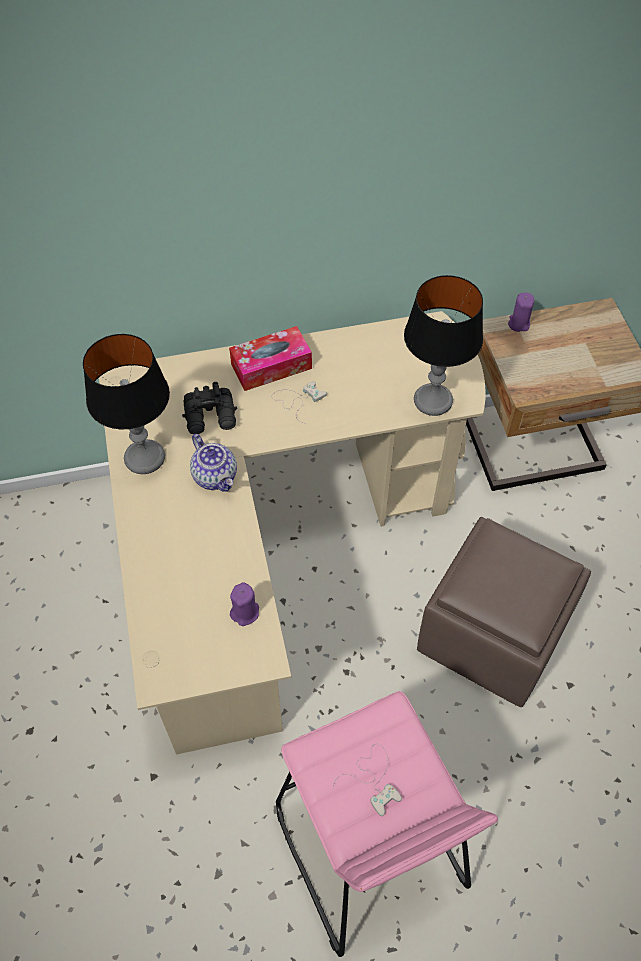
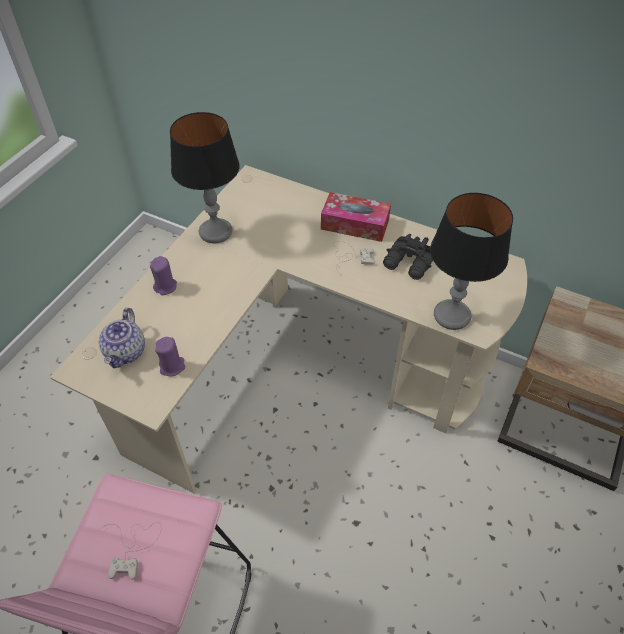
camera: 40 degrees right, 5 degrees down
(211, 417) = (282, 232): black binoculars -> black binoculars (409, 264)
(216, 476) = (246, 270): teapot -> teapot (126, 352)
(493, 636) = (400, 547): brown ottoman -> none
(518, 323) = (590, 308): purple candle -> purple candle (165, 286)

